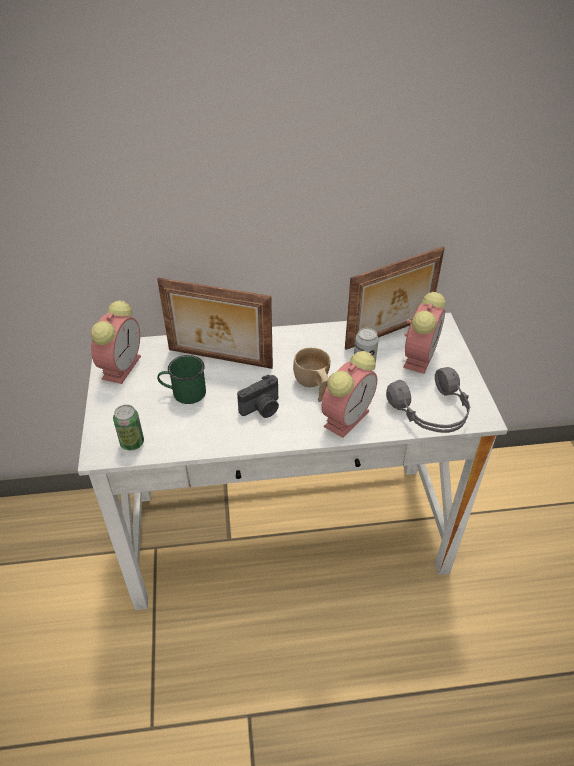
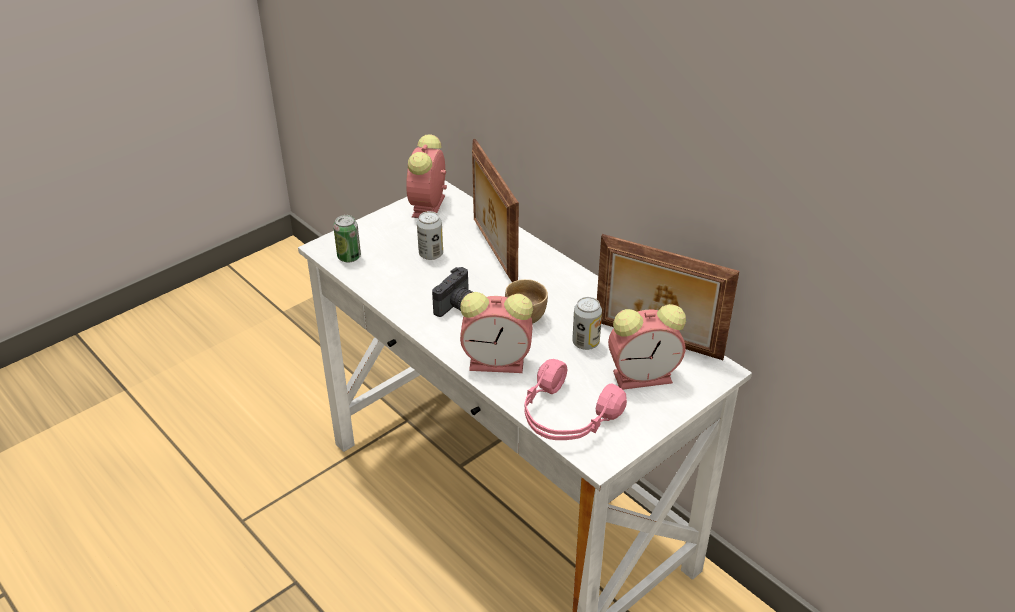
camera: 55 degrees right, 5 degrees down
(122, 366) = (428, 207): alarm clock -> alarm clock turned 120 degrees clockwise
(184, 393) = (431, 254): green mug -> can
(262, 408) = (457, 306): camera -> camera turned 75 degrees counterclockwise
(432, 412) = (566, 417): grey headphones -> pink headphones

